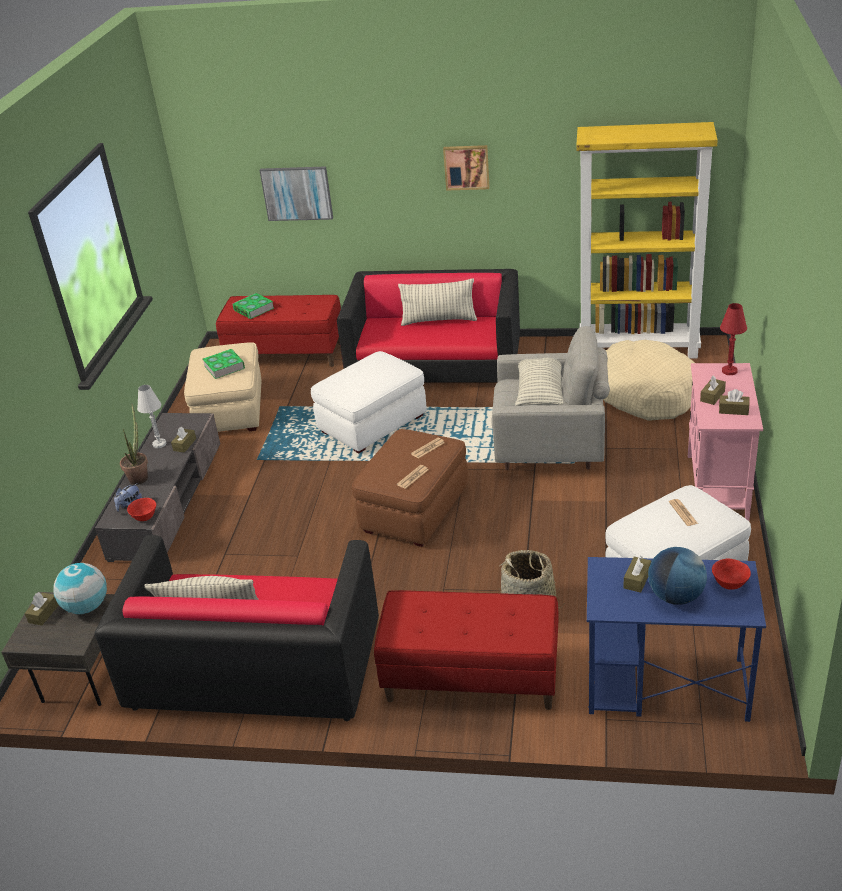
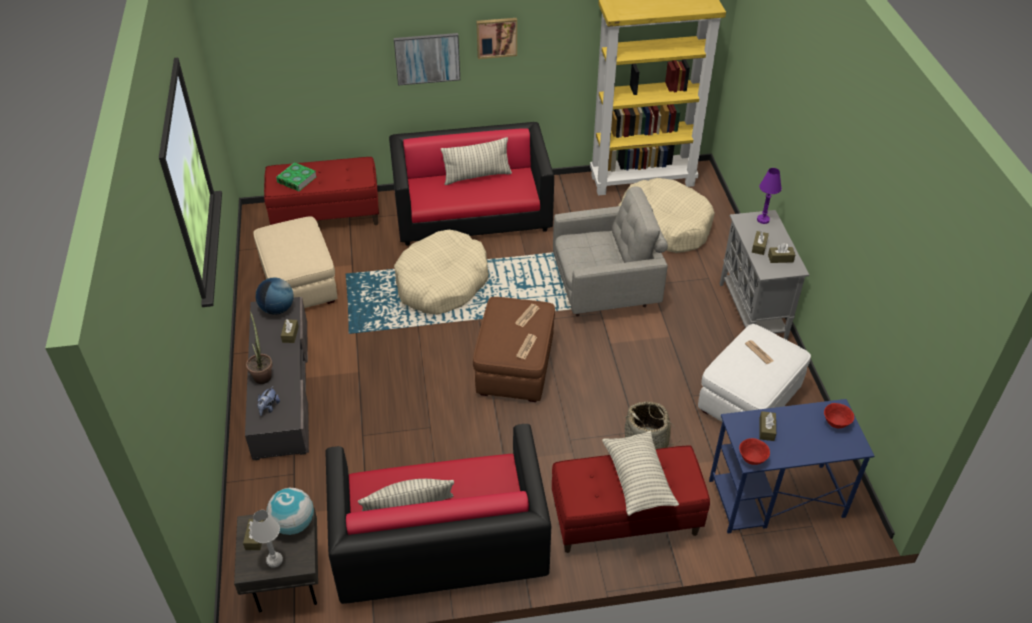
camera: 20 degrees left, 10 degrees up
(145, 517) = (289, 417): red bowl -> red bowl (752, 459)
(159, 444) = (265, 337): white table lamp -> white table lamp (274, 560)
(224, 367) = (298, 248): book -> none
(297, 193) = (333, 68): picture -> picture (427, 58)
(373, 424) = (441, 283): white ottoman -> beige dog bed
(540, 392) = (598, 245): pillow -> pillow (638, 480)
(676, 596) = (801, 440): globe -> globe (277, 309)
(717, 488) = (752, 312): pink cabinet -> grey cabinet
(729, 371) = (763, 219): red table lamp -> purple table lamp

